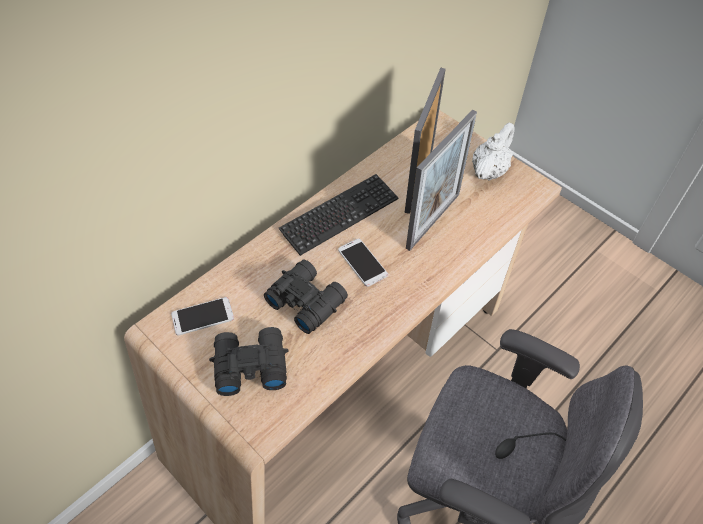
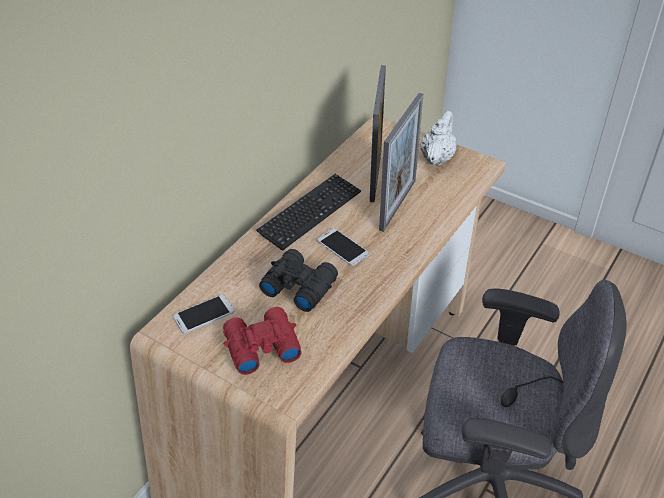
camera: 10 degrees left, 10 degrees down
(249, 365) = (260, 346): black binoculars -> red binoculars

